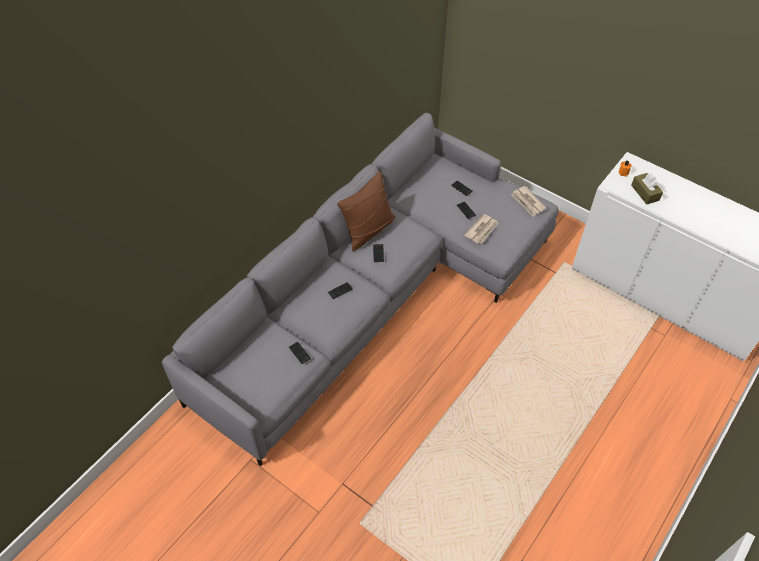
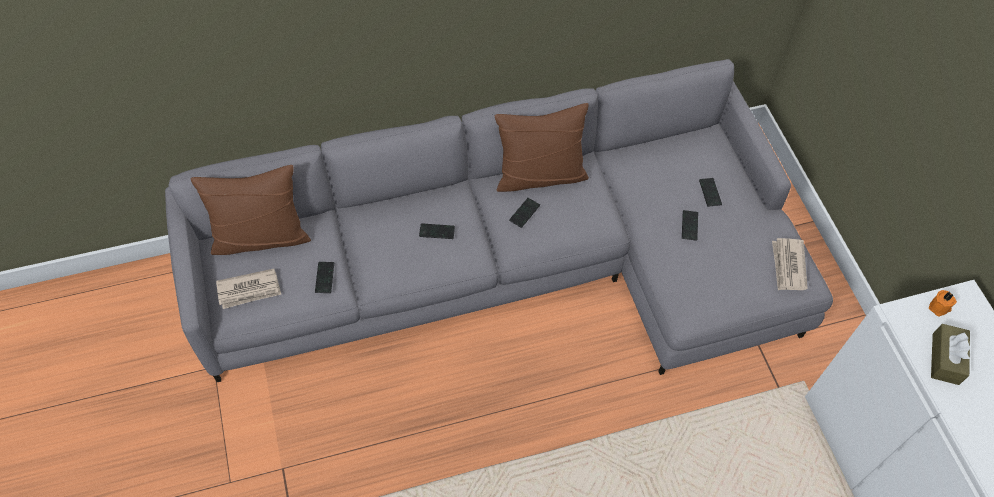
camera: 35 degrees right, 5 degrees up
(240, 355) = (261, 237): none -> brown pillow
(482, 230) = (687, 265): newspaper -> newspaper (249, 290)

